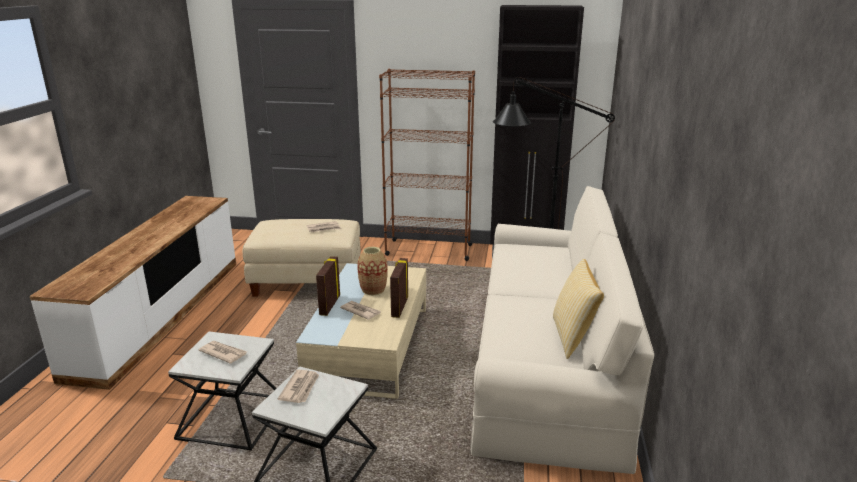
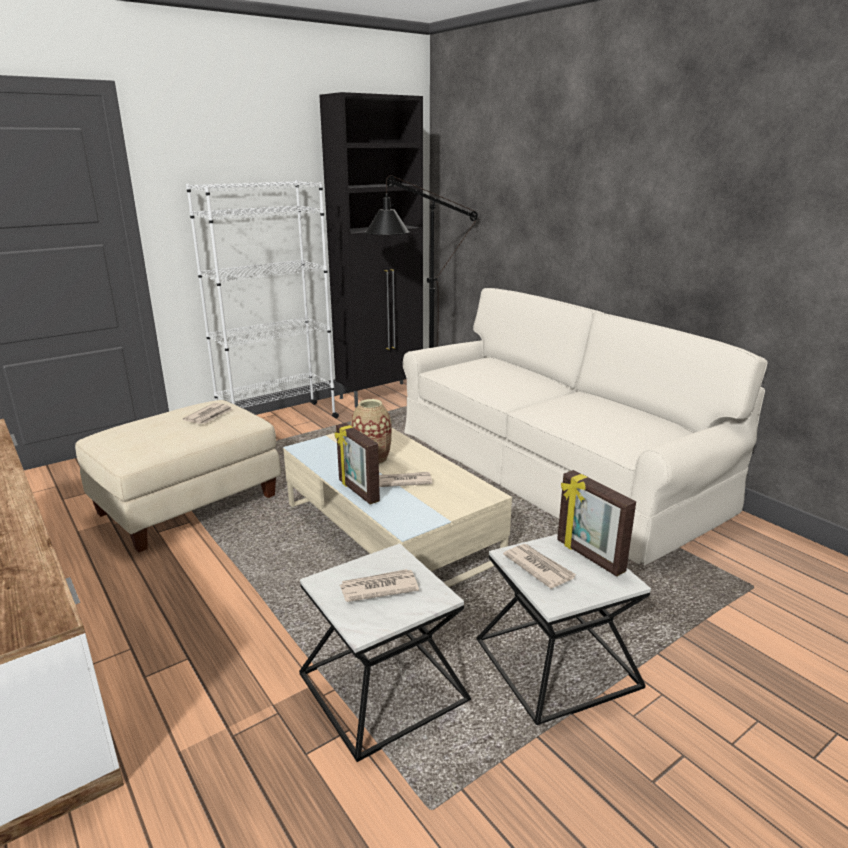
camera: 45 degrees left, 0 degrees up
(399, 307) = (432, 461): picture frame -> picture frame (589, 556)
(428, 250) = (278, 422): brown bookcase -> white bookcase
(573, 337) = (645, 413): pillow -> none

